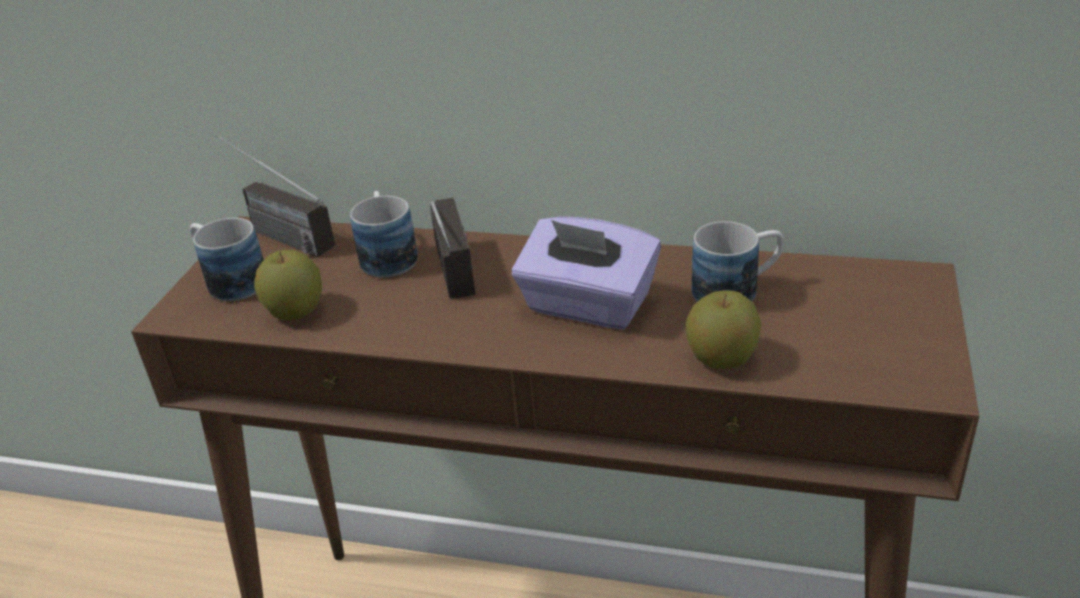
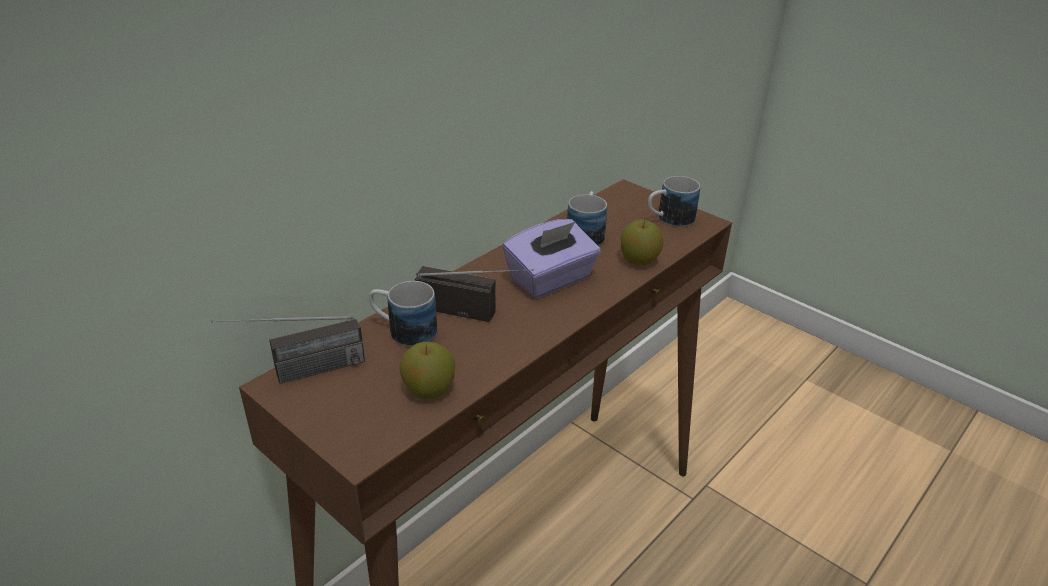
camera: 65 degrees left, 0 degrees up
(229, 281) = (343, 413): mug -> mug (669, 220)

